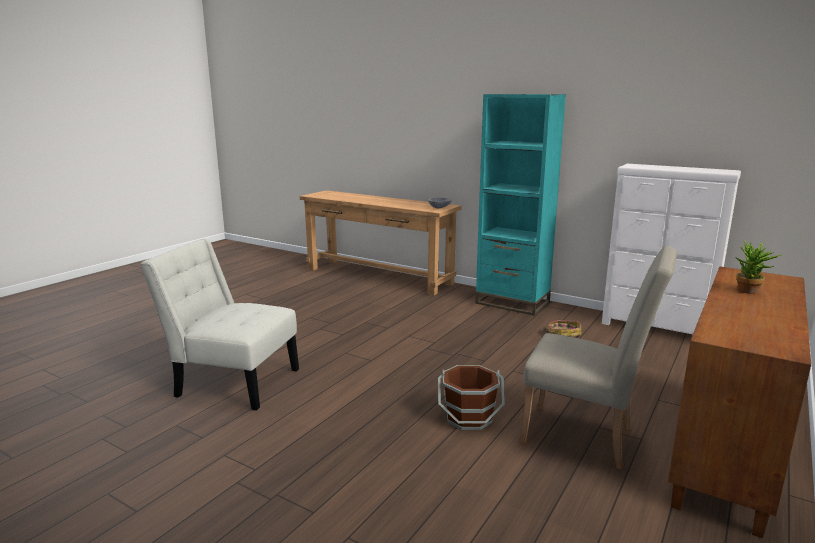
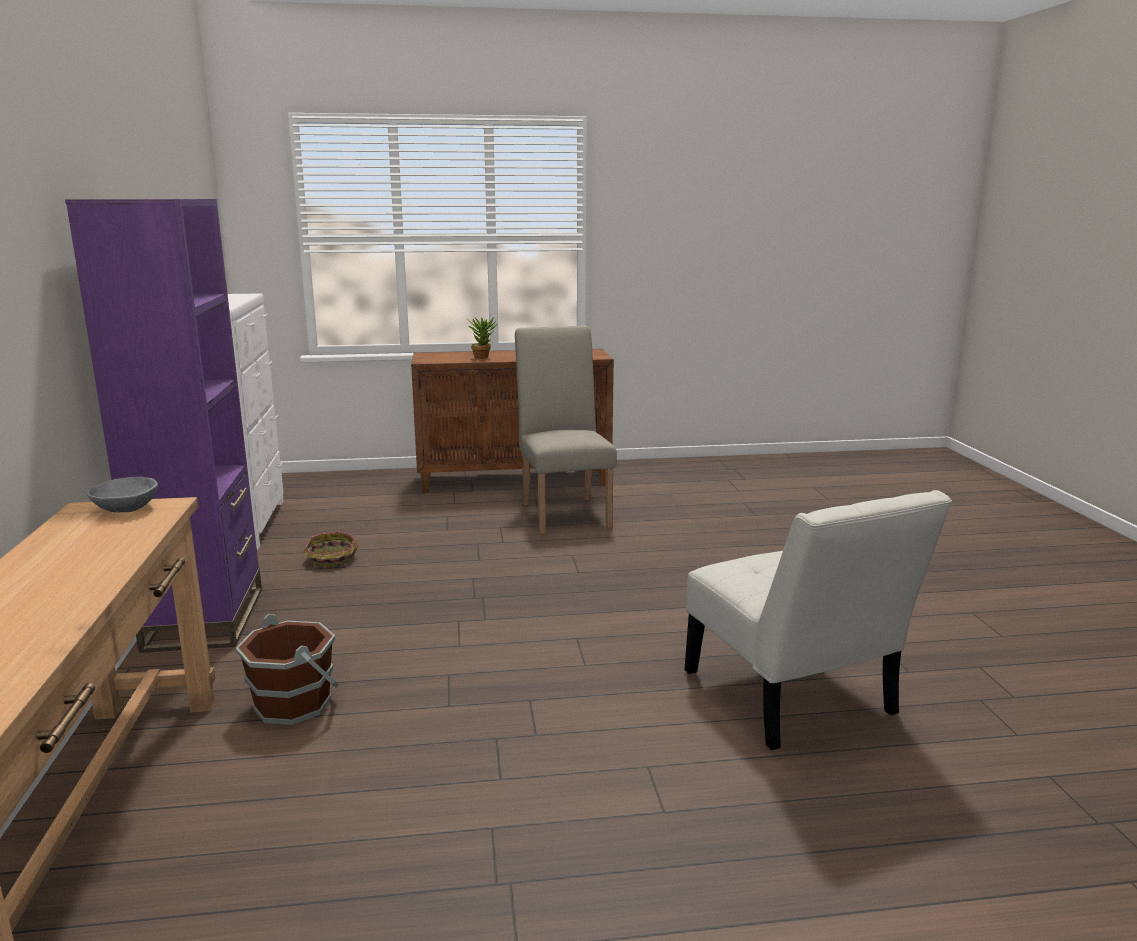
camera: 130 degrees left, 0 degrees up
(469, 418) = (610, 551): brown bucket -> brown bucket (294, 703)
(512, 303) = (205, 619): turquoise bookcase -> purple bookcase

